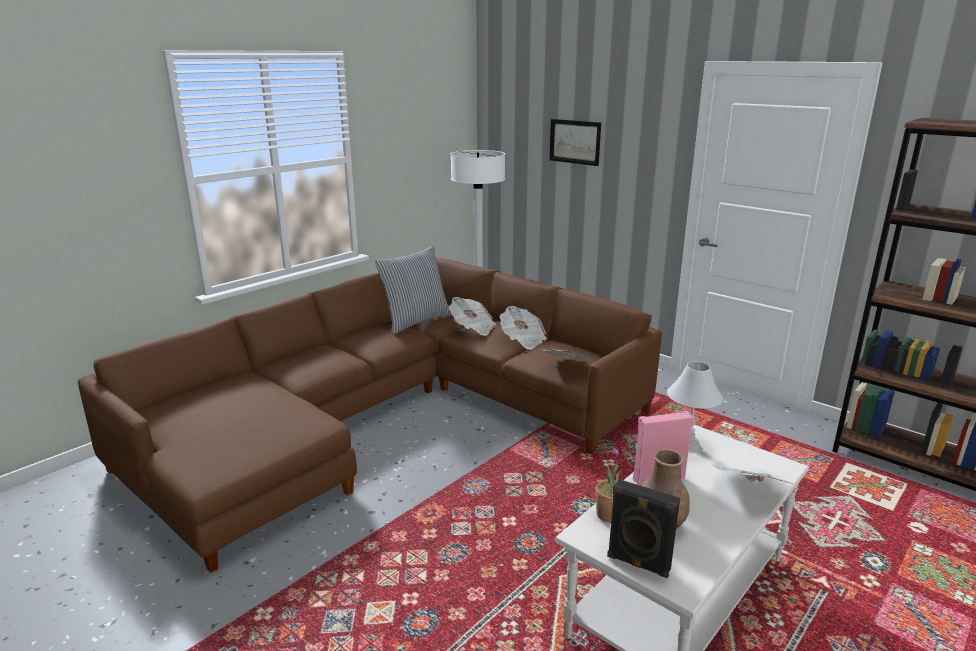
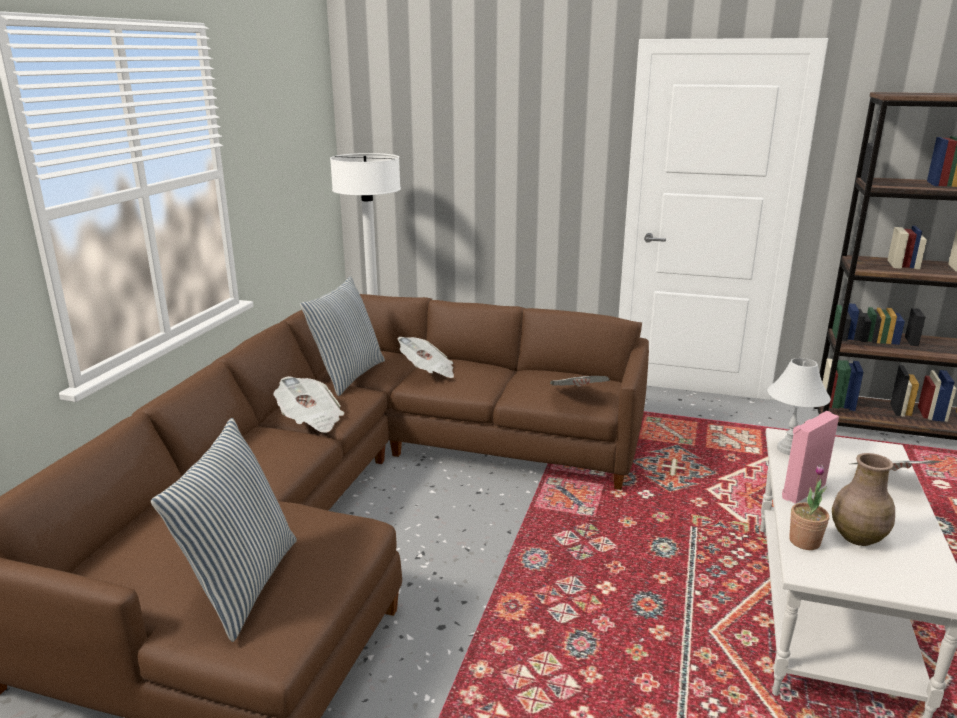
camera: 25 degrees left, 0 degrees up
(222, 438) = (241, 584): none -> pillow
(523, 340) = (495, 375): newspaper -> newspaper (311, 420)
(574, 142) = (479, 137): picture -> none
(638, 564) = (885, 584): black speaker -> none

